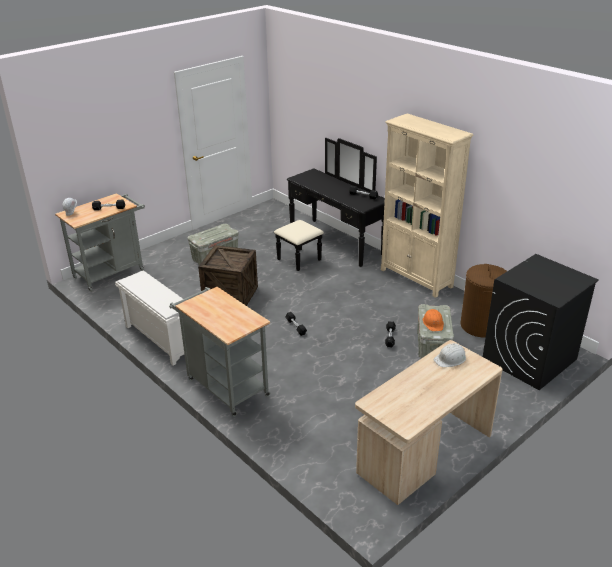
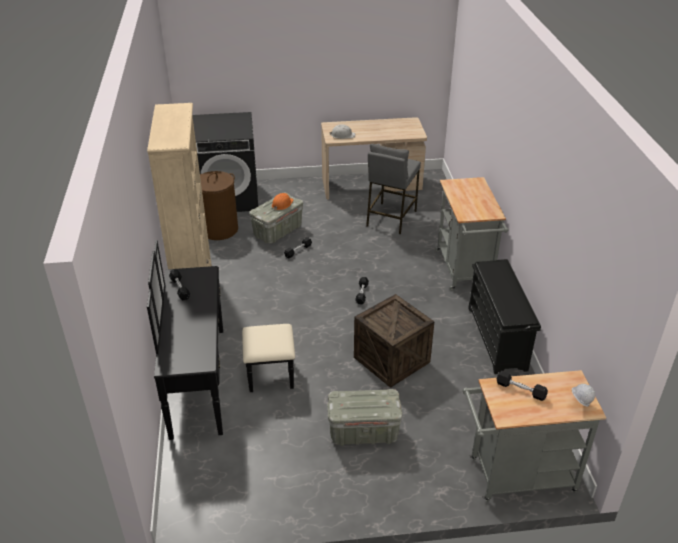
camera: 145 degrees left, 5 degrees up
(160, 339) = (497, 339): white shoe rack -> black shoe rack
(350, 413) = (390, 218): none -> grey stool

